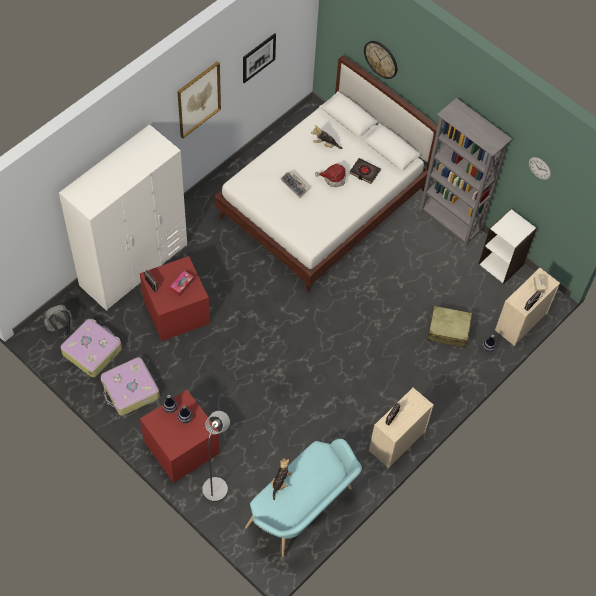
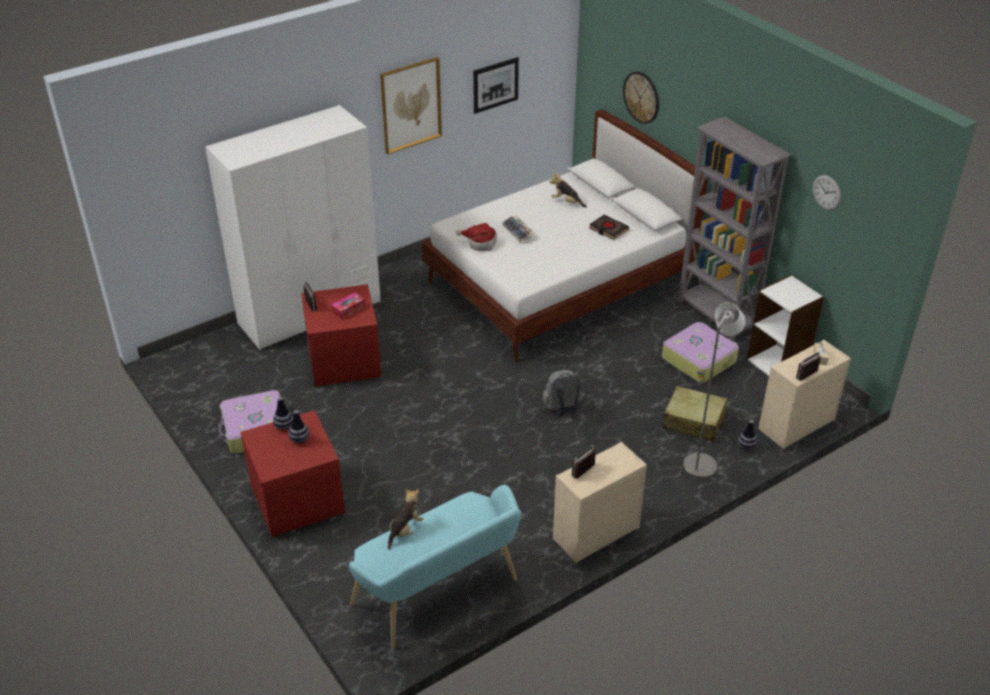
camera: 15 degrees right, 20 degrees down
(61, 328) = (197, 359): grey backpack -> grey backpack (562, 410)
(92, 351) = (225, 385): suitcase -> suitcase (699, 359)
(217, 485) = (329, 547): grey floor lamp -> grey floor lamp (702, 462)
(333, 178) = (568, 230): hat -> hat (480, 243)

